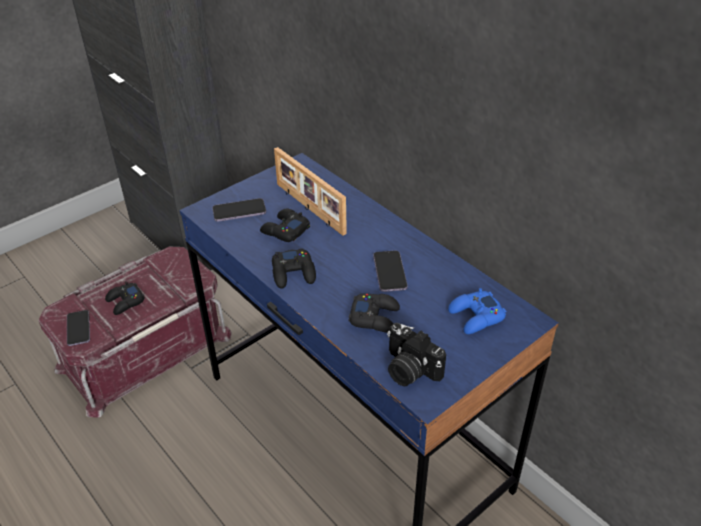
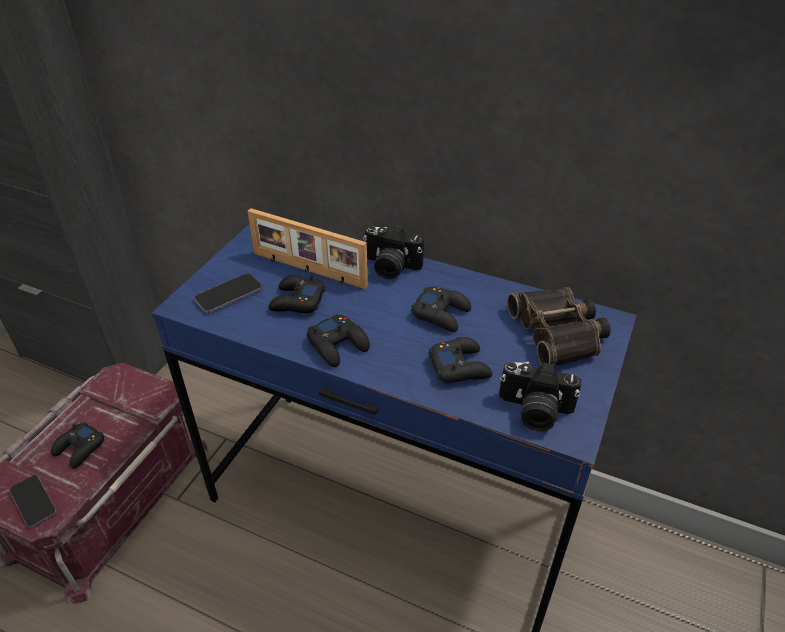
camera: 25 degrees left, 0 degrees up
(374, 223) = (390, 267): none -> camera
(389, 272) = (441, 313): phone -> black game controller
(476, 317) = (559, 333): blue game controller -> binoculars

